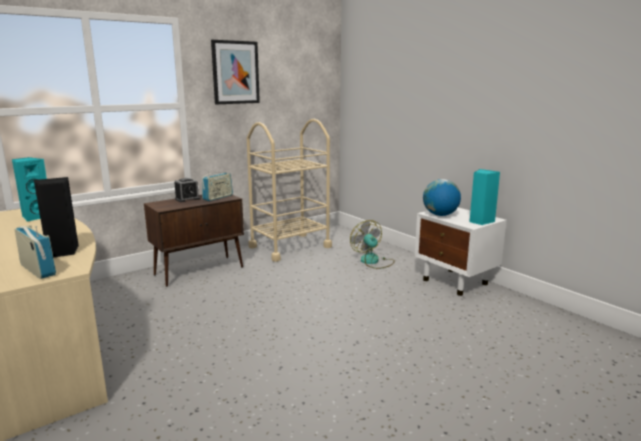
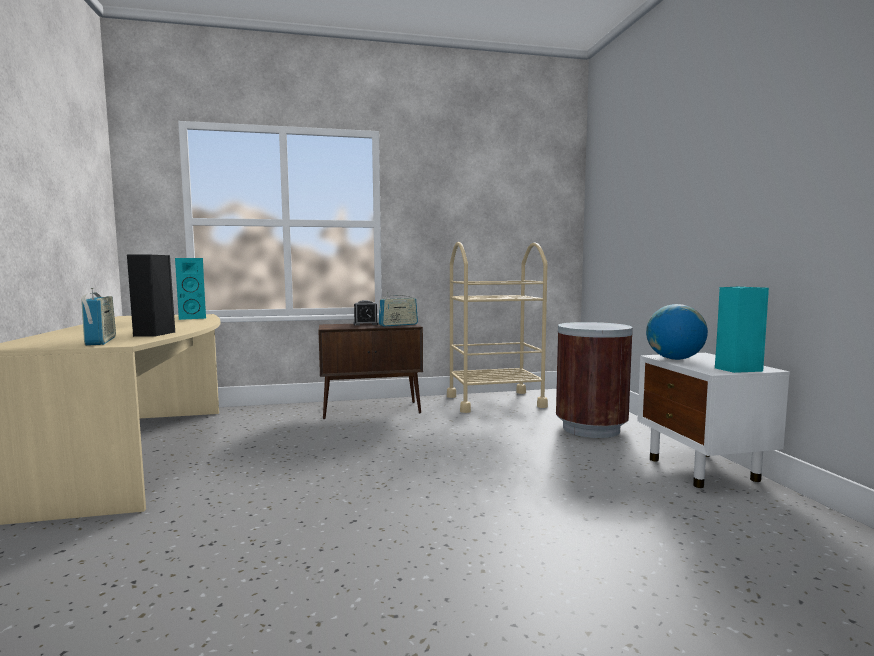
camera: 25 degrees right, 10 degrees down
(235, 72) = (442, 190): picture -> none
(373, 261) = (590, 429): fan -> brown trash can

